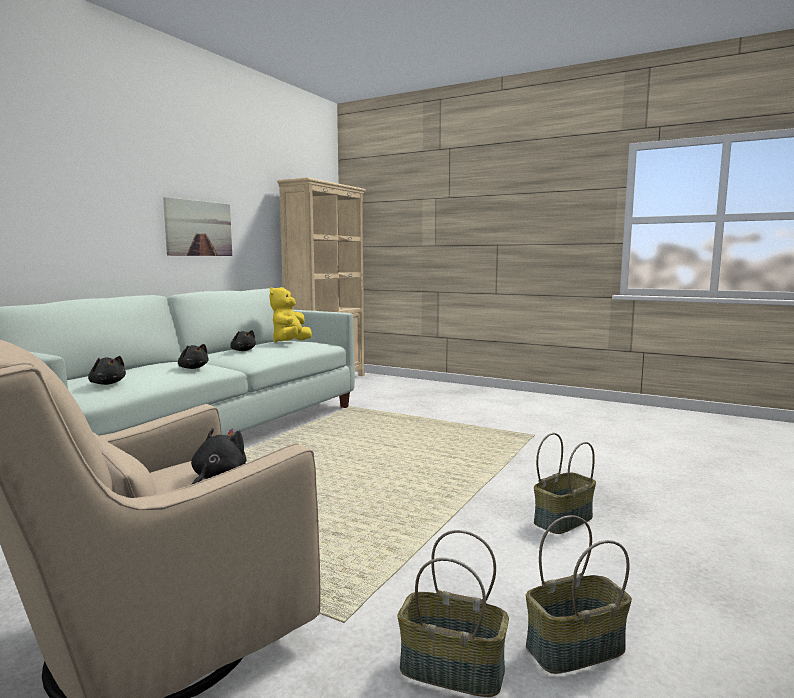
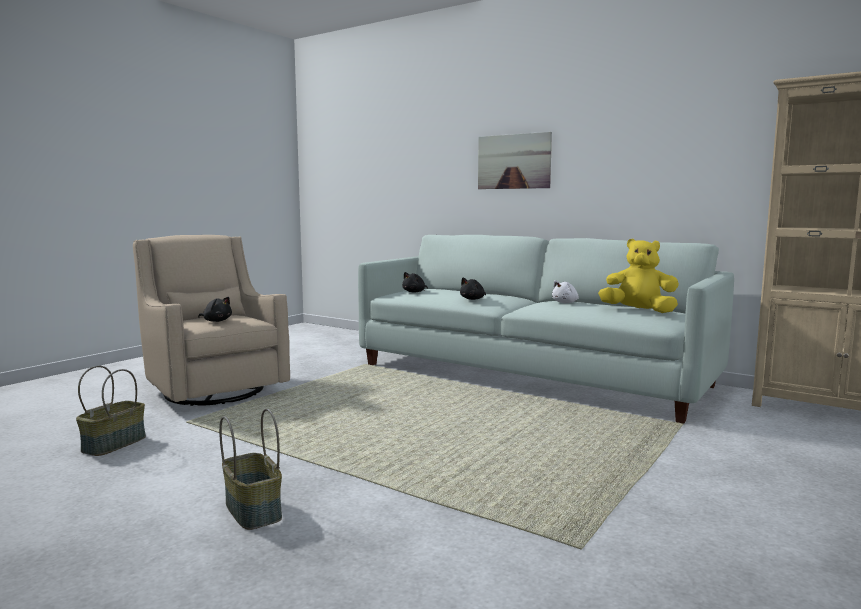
camera: 95 degrees right, 0 degrees up
(199, 228) = (635, 170): picture -> picture (514, 161)
(243, 350) = (566, 303): black plush toy -> white plush toy
(575, 649) = (80, 478): basket -> none

